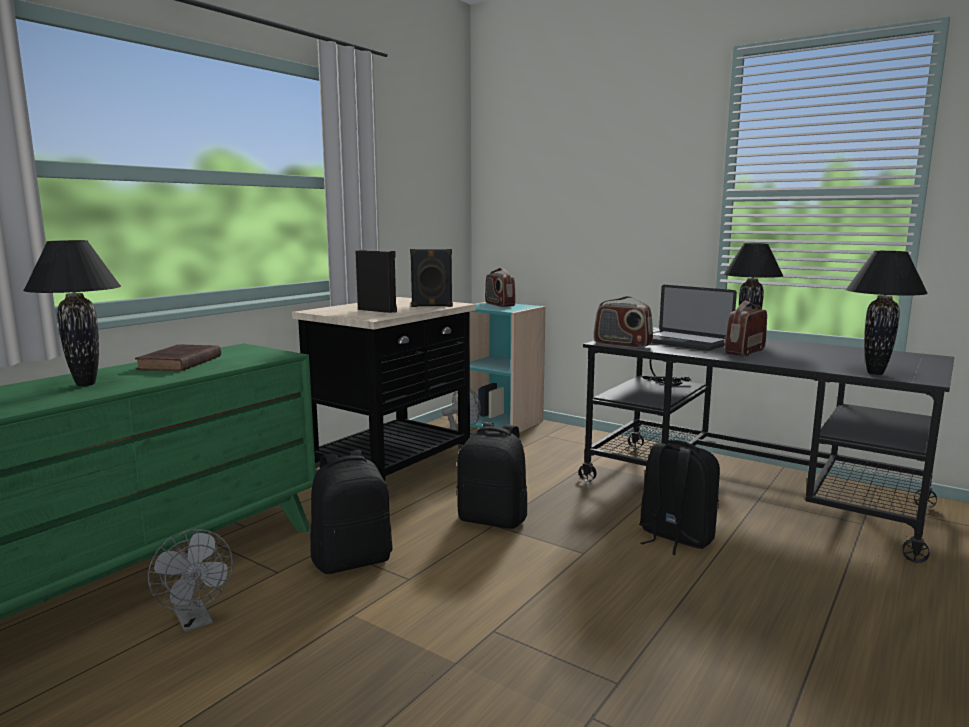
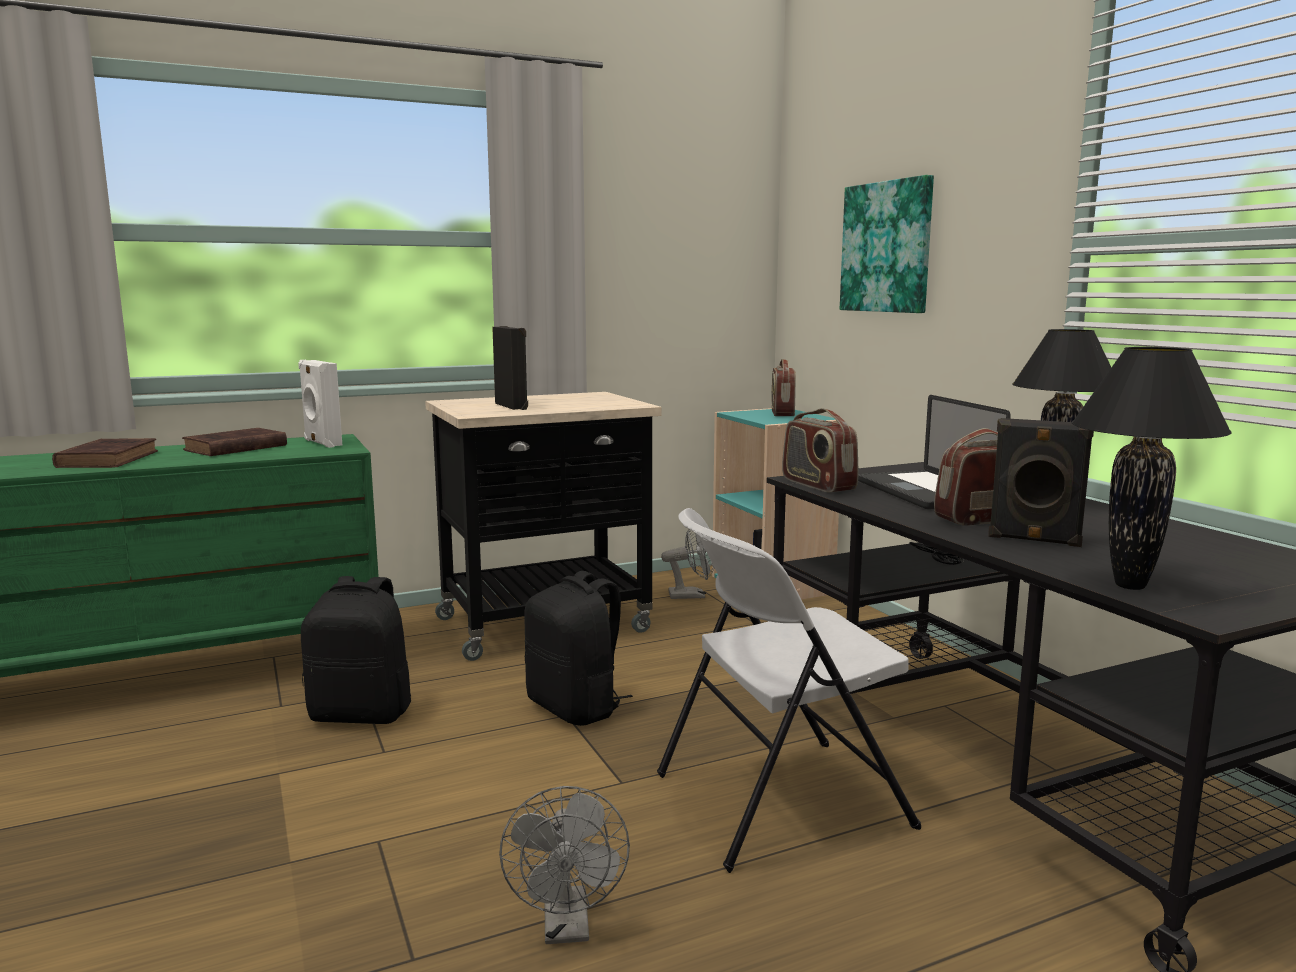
camera: 30 degrees right, 0 degrees up
(87, 384) = (109, 459): black table lamp -> brown book
(195, 621) = (151, 733): grey fan -> grey fan (567, 928)
(244, 352) = (321, 443): none -> white speaker
(432, 306) = (594, 405): black speaker -> black speaker (1034, 540)
(576, 193) = (887, 247): none -> picture
(675, 537) = (781, 799): black backpack -> white chair

